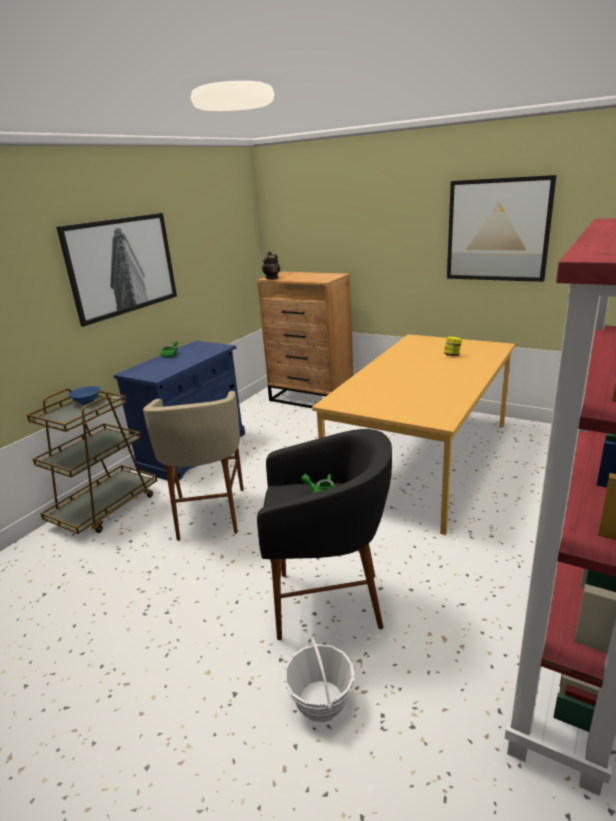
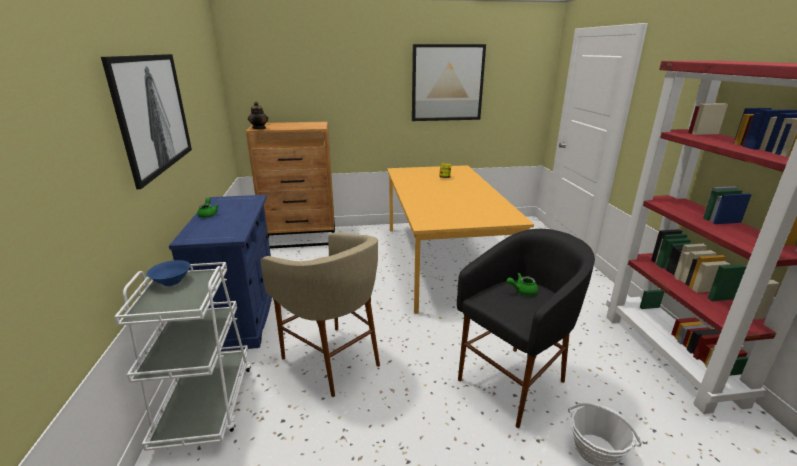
camera: 40 degrees left, 0 degrees up
(105, 508) = (206, 403): brown cart -> white cart

